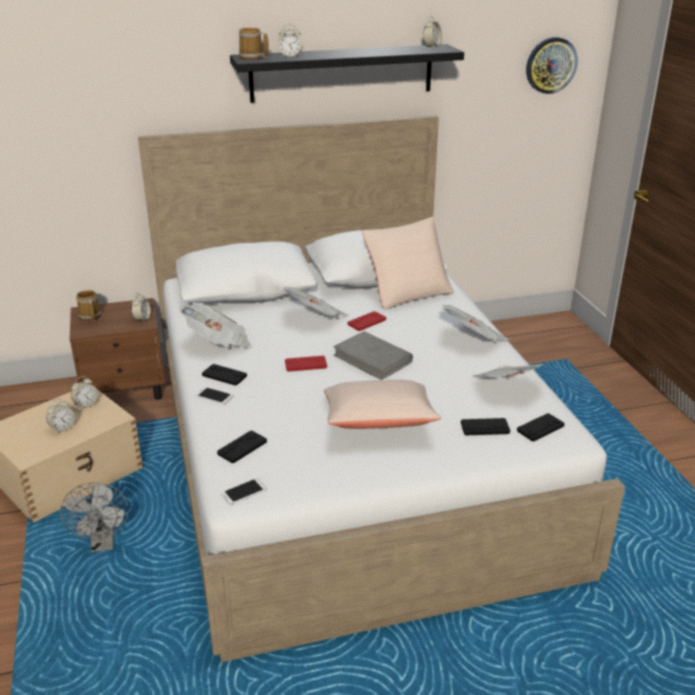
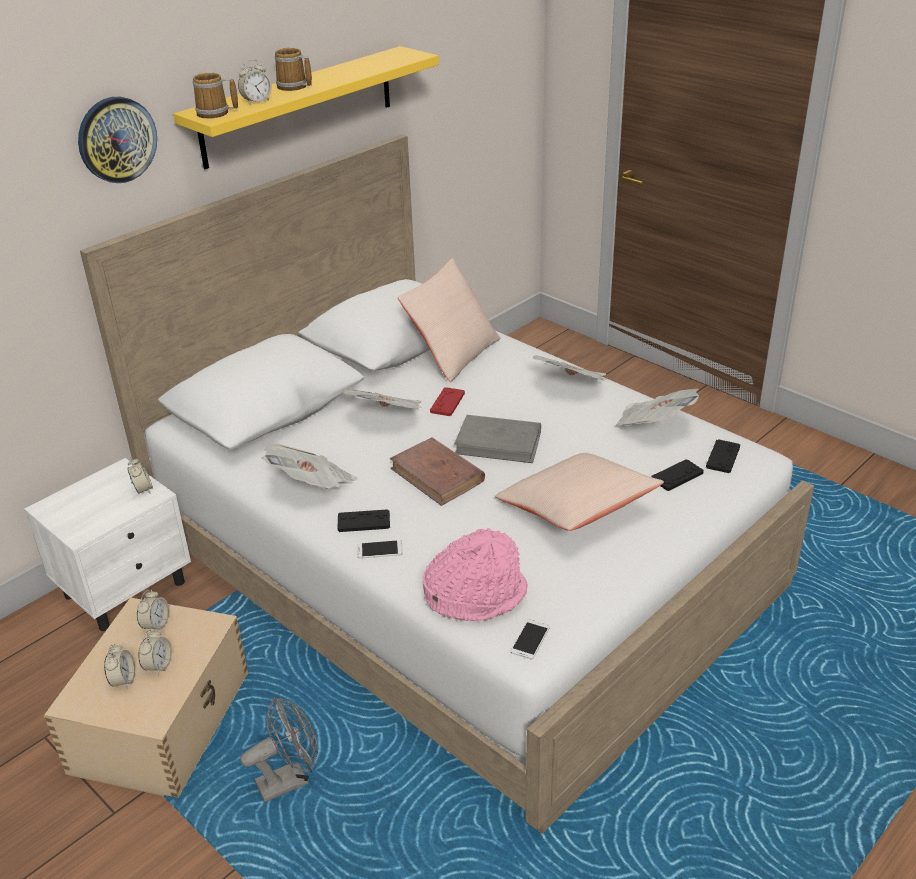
camera: 30 degrees left, 5 degrees up
(89, 317) = (67, 512): mug -> mug (293, 87)
(103, 544) = (290, 780): grey fan -> grey fan turned 75 degrees counterclockwise
(126, 389) = (126, 588): brown nightstand -> white nightstand
(242, 447) = (475, 594): black game controller -> pink hat
(305, 364) = (437, 475): red game controller -> brown book
(342, 73) = (298, 106): black shelf -> yellow shelf
(432, 47) = (393, 54): alarm clock -> alarm clock (123, 680)
(550, 65) = (496, 48): wall clock -> wall clock (116, 139)

